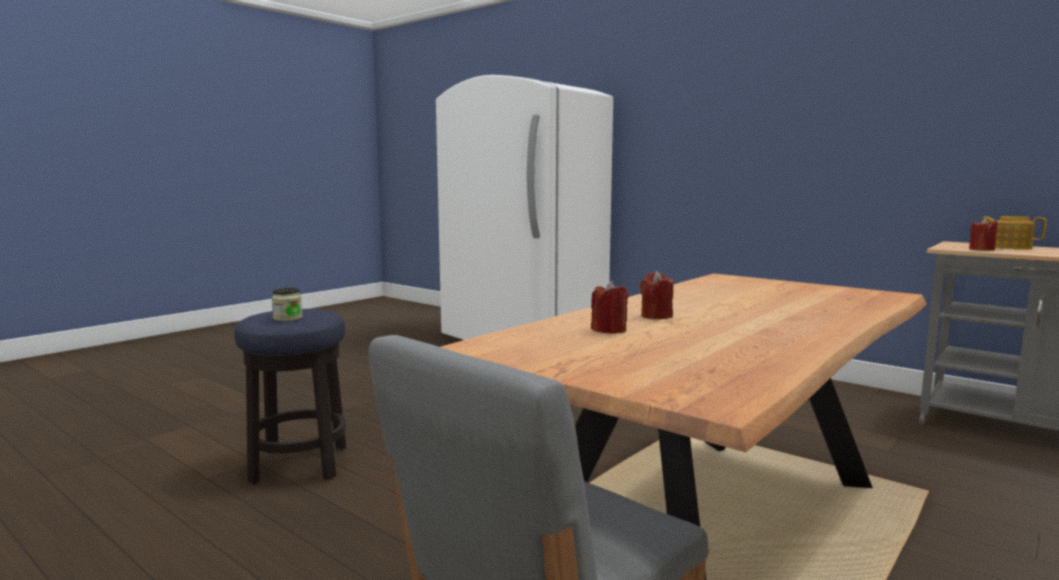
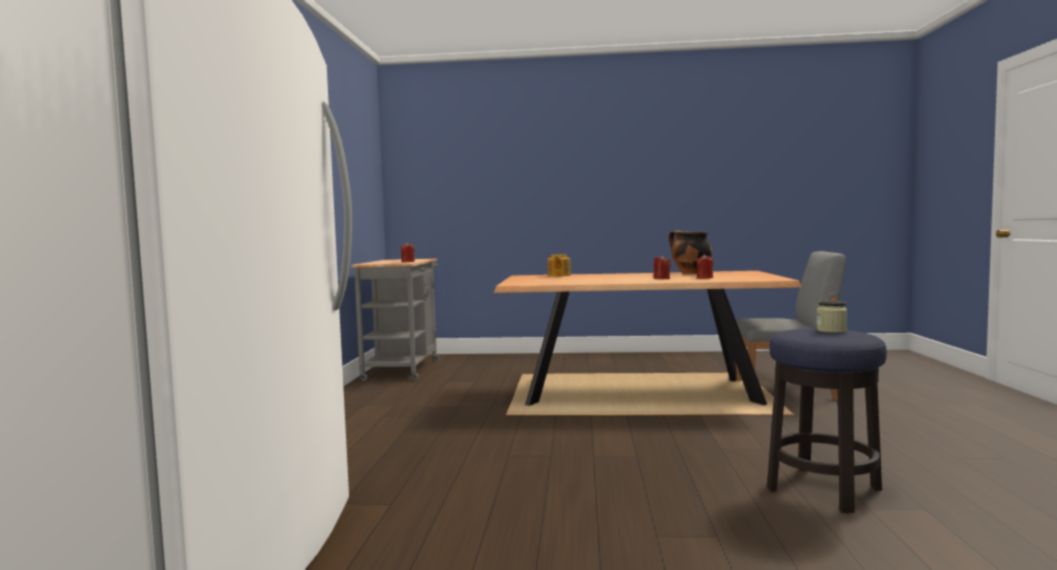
camera: 125 degrees left, 5 degrees down
(754, 354) = (690, 273): none -> cooking pot
(1009, 247) = (384, 262): teapot -> teapot (558, 275)

